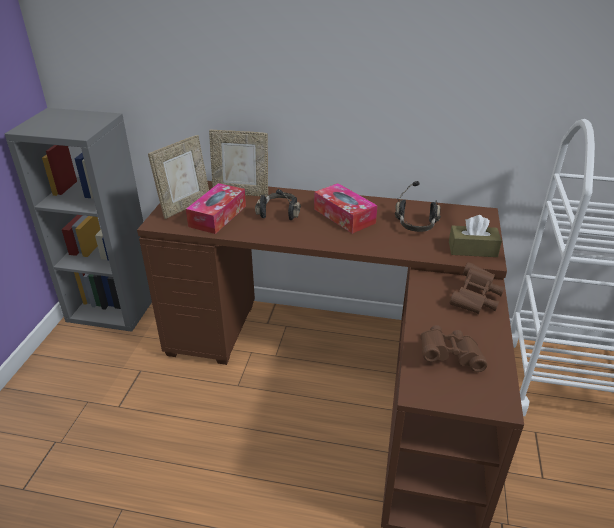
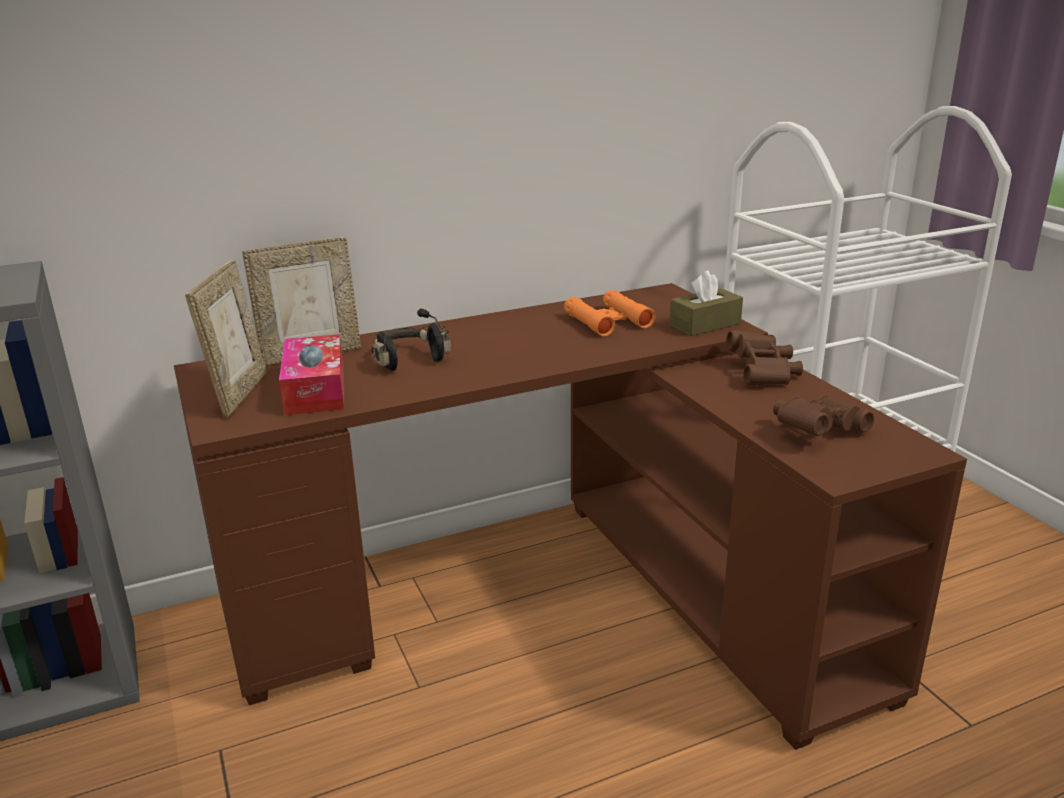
camera: 35 degrees left, 10 degrees down
(344, 216) = (505, 338): tissue box -> none
(416, 225) = (608, 321): black headphones -> orange binoculars

